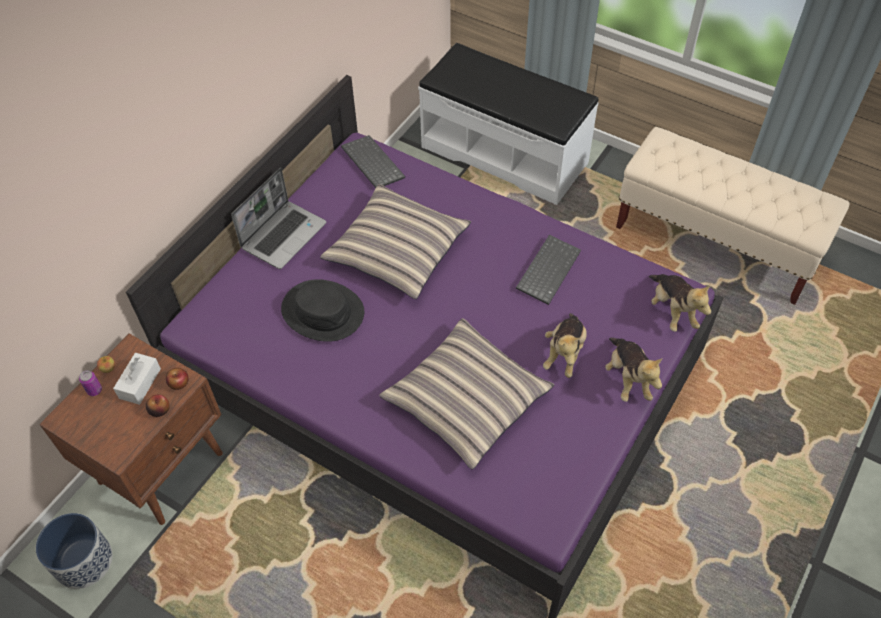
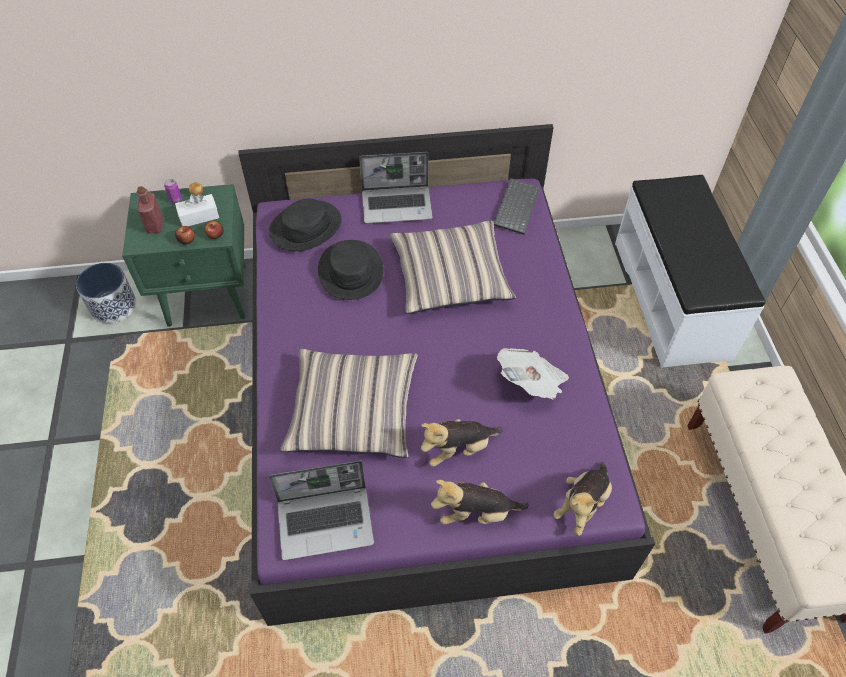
camera: 50 degrees right, 0 degrees up
(110, 426) = (155, 225): none -> red bottle
(163, 466) = (209, 295): brown nightstand -> green nightstand
(236, 313) = (305, 227): none -> black hat
(547, 269) = (532, 383): keyboard -> newspaper
(555, 482) = (326, 522): none -> laptop
(628, 378) = (476, 513): plush toy -> plush toy turned 45 degrees clockwise

